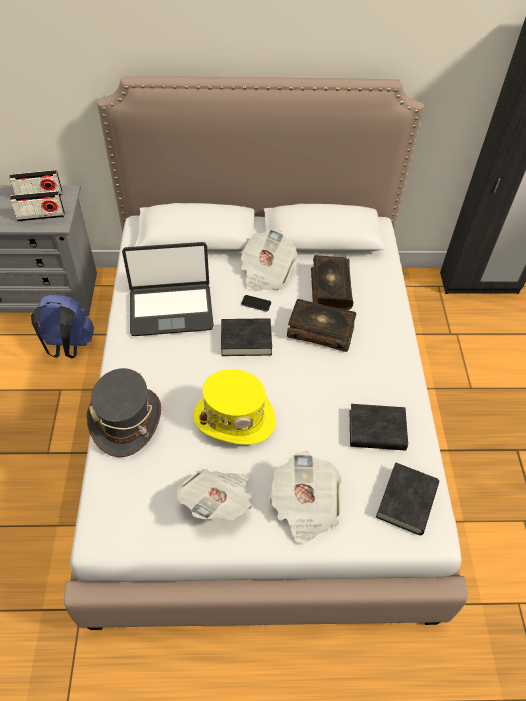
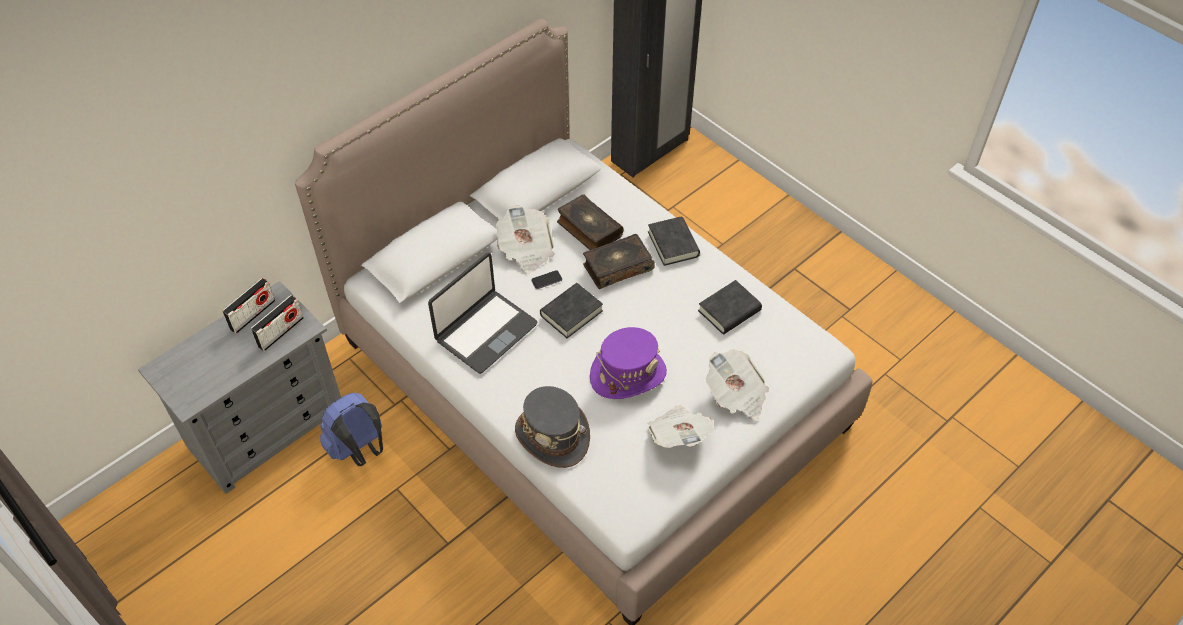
camera: 40 degrees left, 0 degrees up
(234, 418) = (628, 374): yellow hat -> purple hat
(406, 501) = (792, 342): black book -> black book (673, 244)

